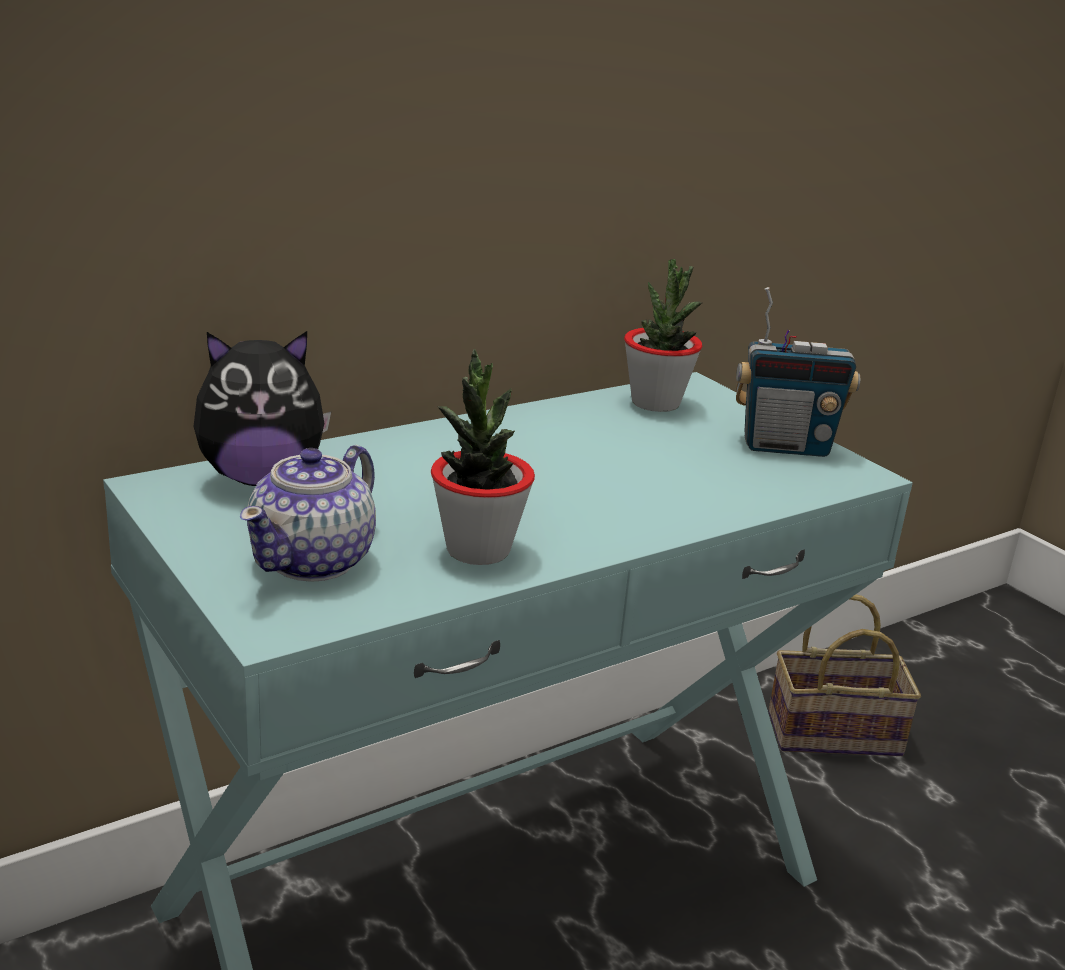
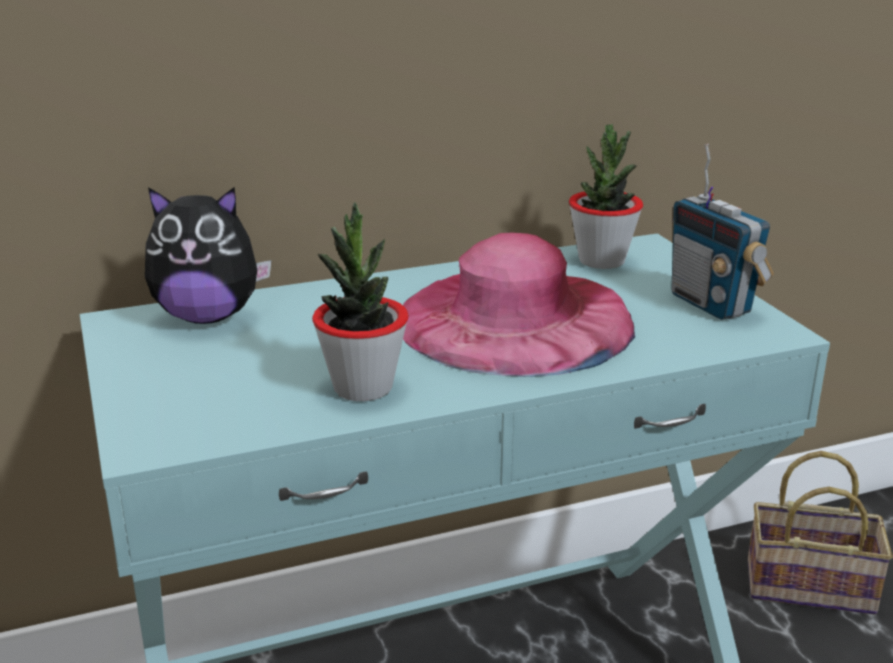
camera: 15 degrees right, 0 degrees up
(314, 560) = (213, 390): teapot -> none
(598, 470) = (515, 320): none -> pink hat
(785, 446) = (711, 304): radio -> radio turned 45 degrees clockwise

